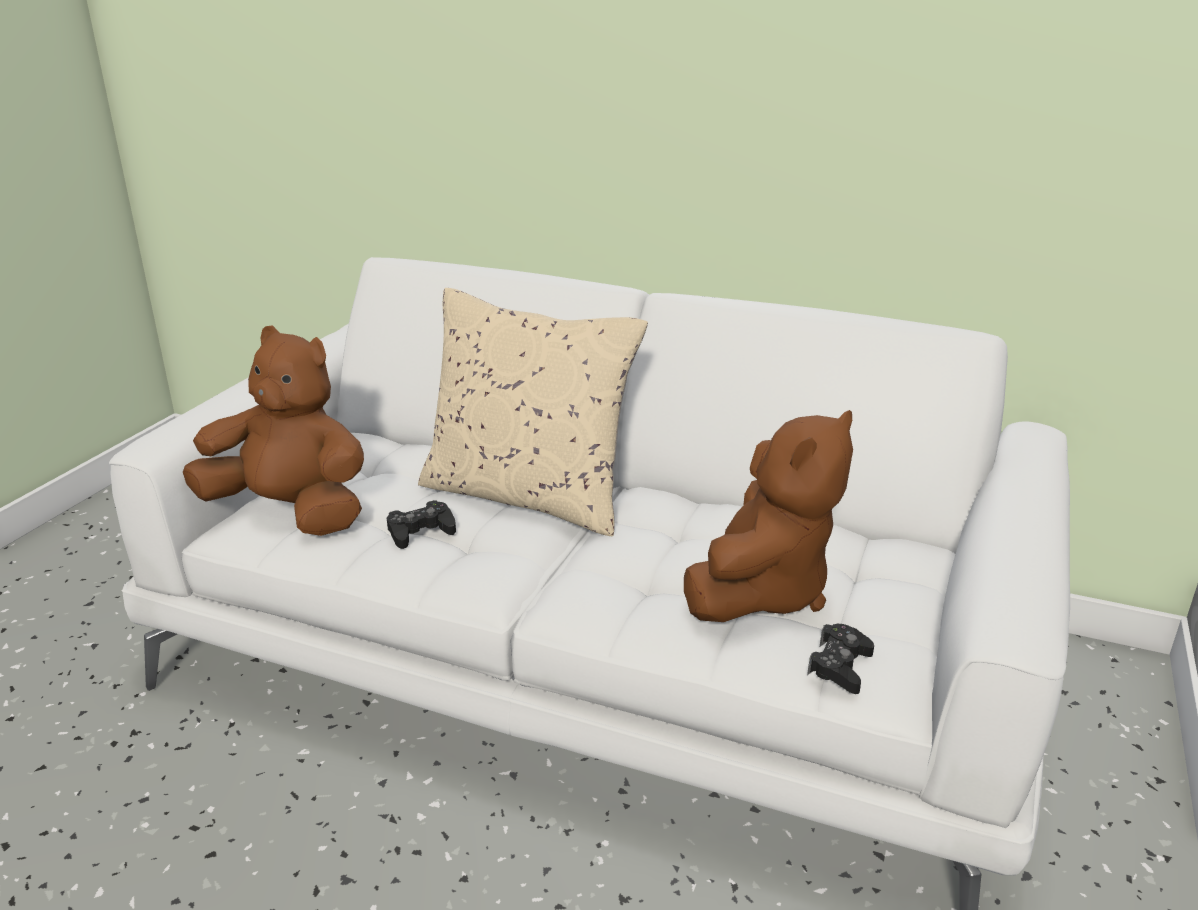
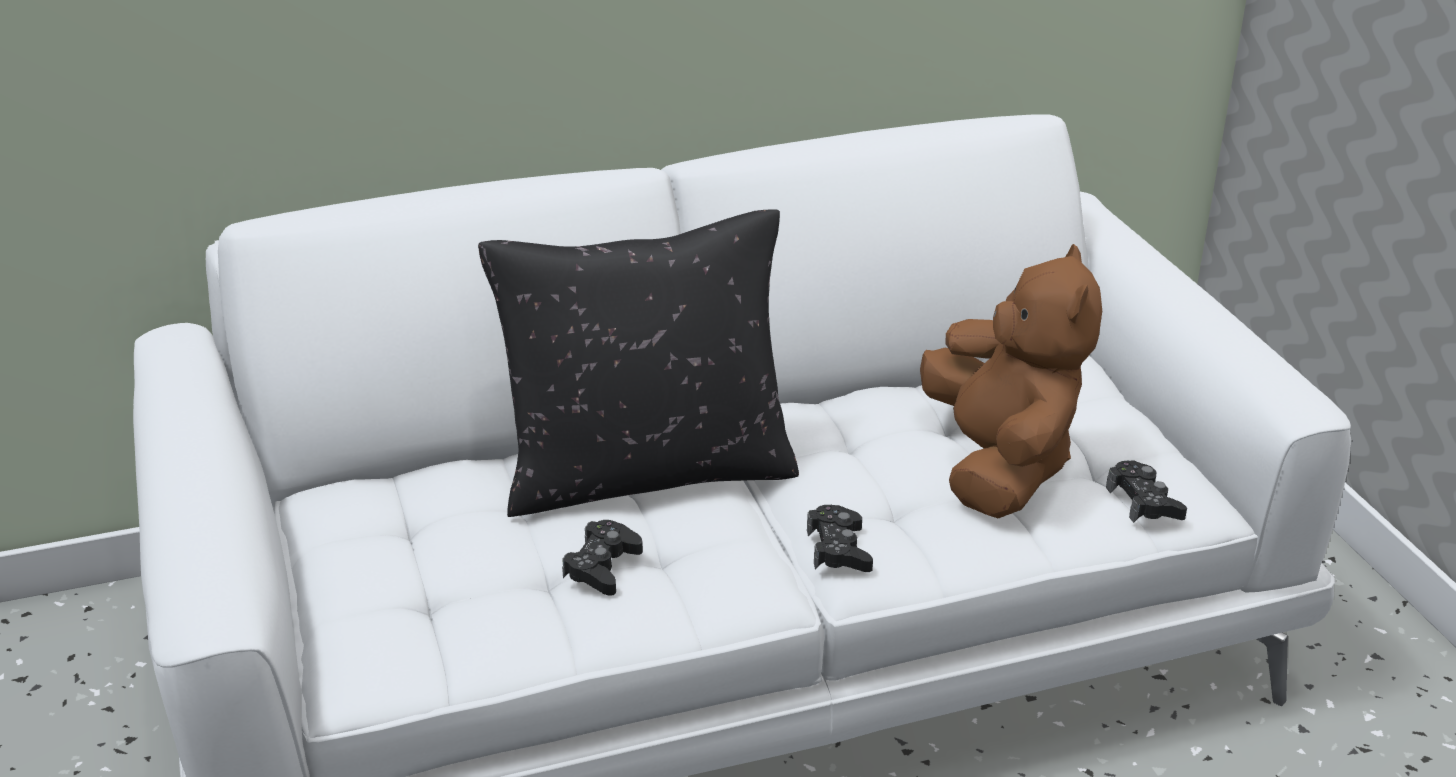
camera: 40 degrees left, 5 degrees up
(291, 512) = (407, 621): brown plush toy -> none
(528, 495) = (647, 472): beige pillow -> black pillow
(568, 588) = (838, 549): none -> black game controller

